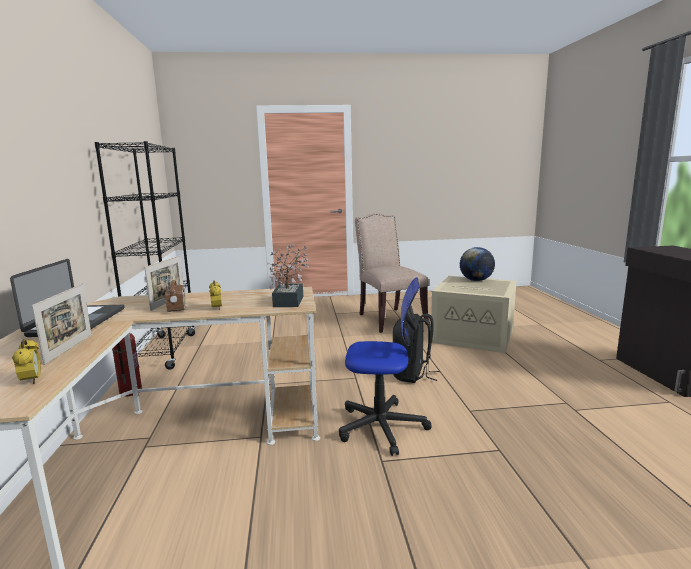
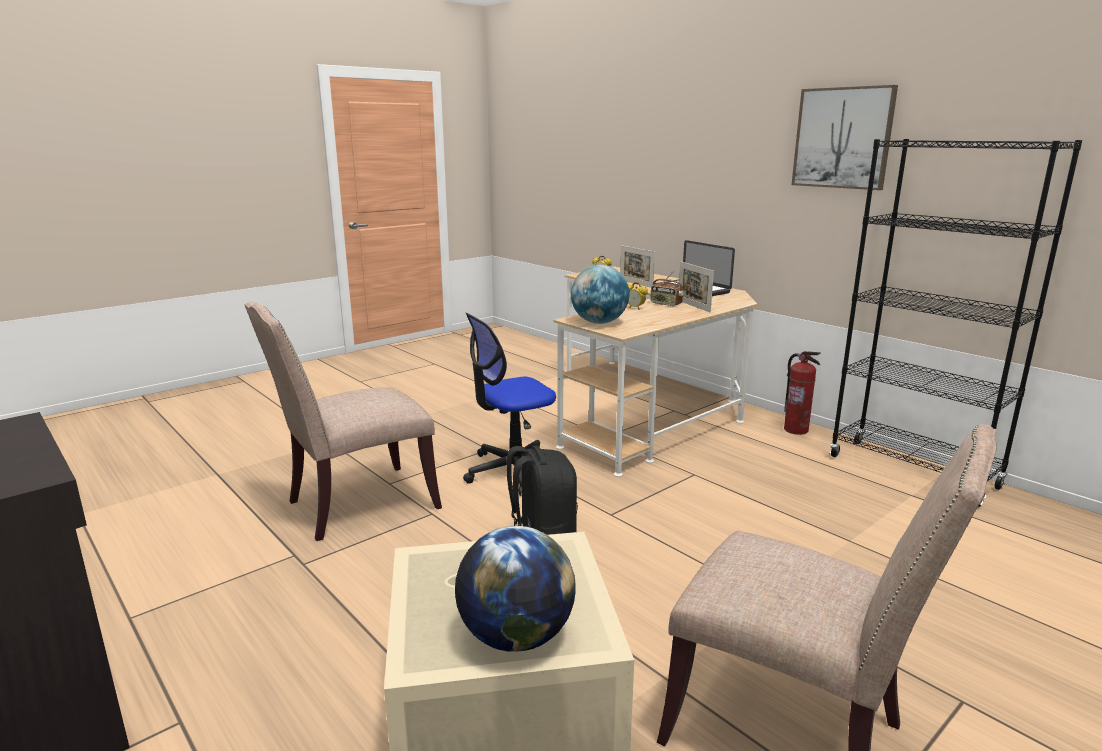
camera: 145 degrees right, 5 degrees up
(60, 137) = (843, 138): none -> picture
(290, 300) = (599, 322): potted plant -> globe
(532, 435) = (356, 505): none -> beige chair

